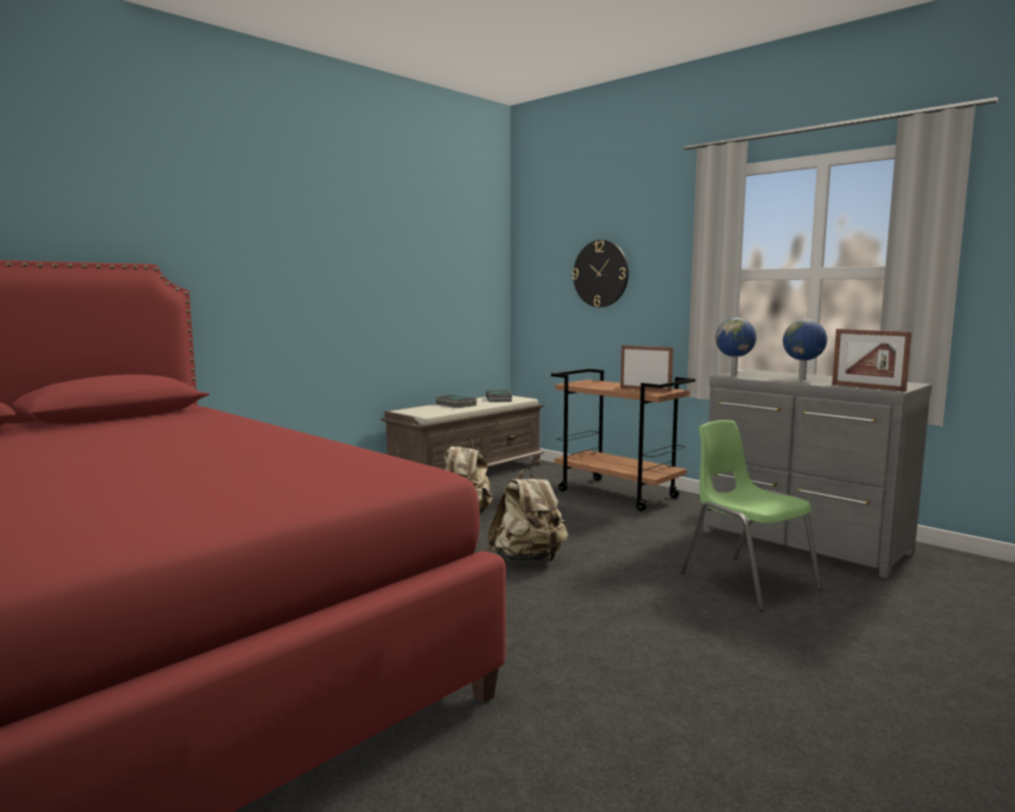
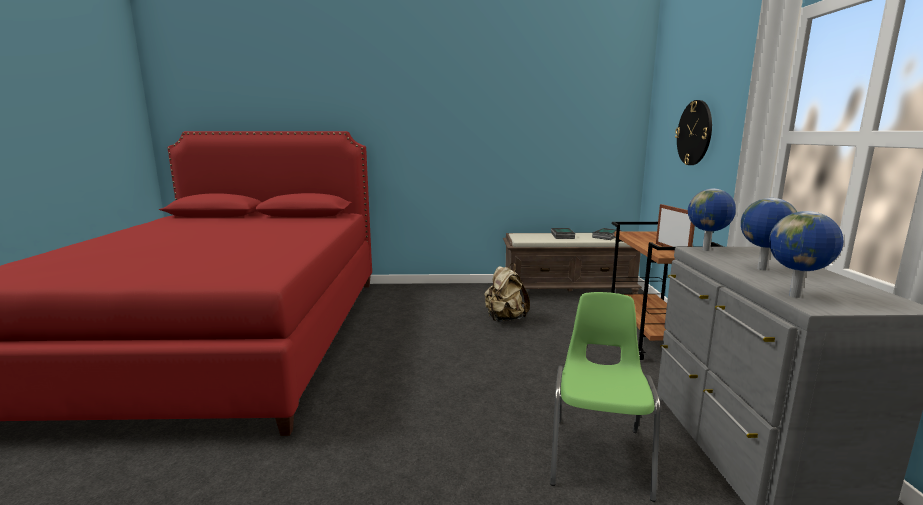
camera: 45 degrees right, 5 degrees up
(528, 560) = (478, 363): beige backpack -> none
(867, 387) = (796, 296): picture frame -> globe

